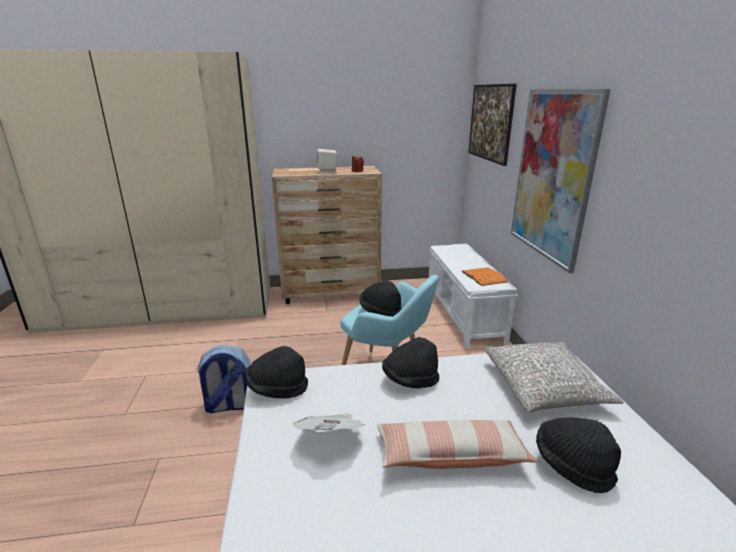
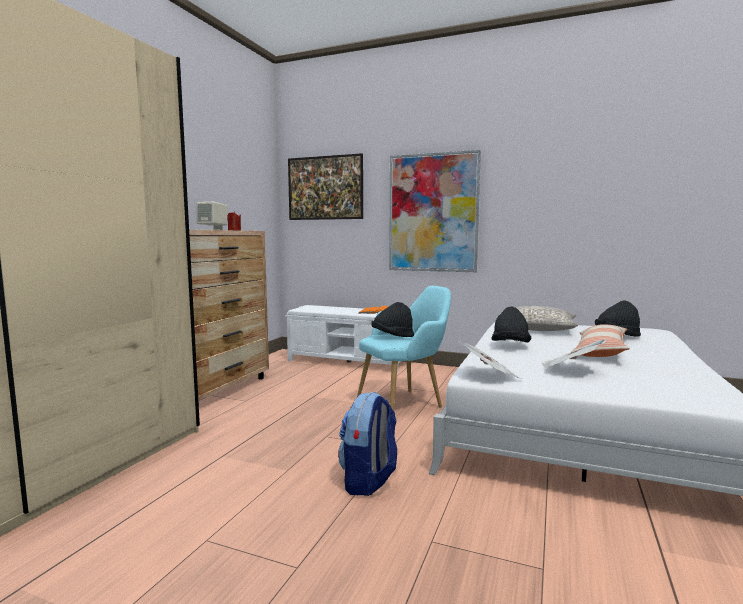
camera: 60 degrees left, 15 degrees down
(277, 388) = (489, 376): black hat -> newspaper

